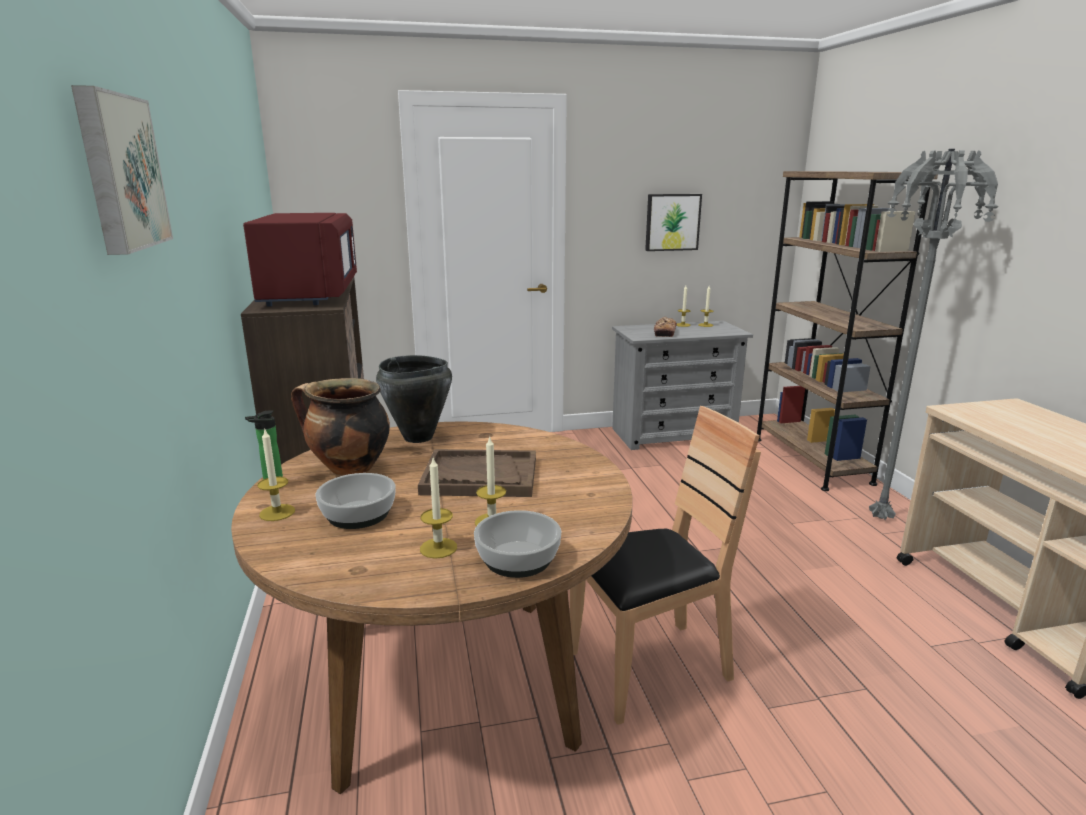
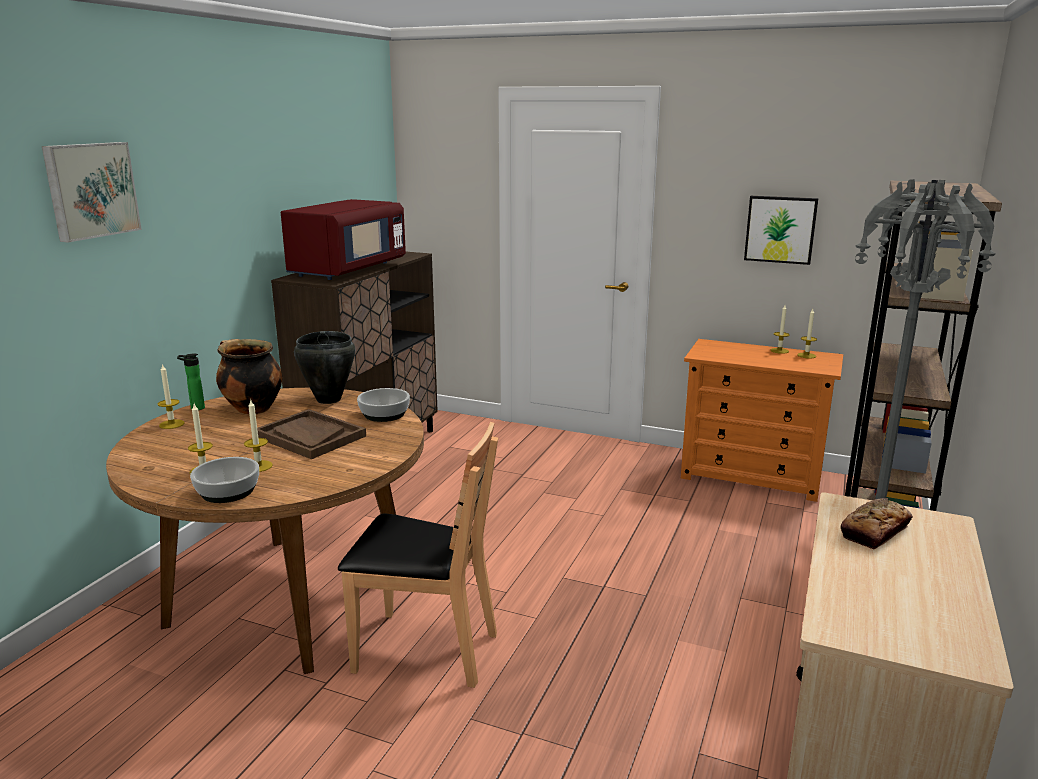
camera: 35 degrees right, 0 degrees up
(358, 514) = (204, 438): bowl -> bowl (384, 414)
(664, 332) = (738, 355): bread -> bread (875, 531)
(674, 434) = (752, 476): grey dresser -> orange dresser

